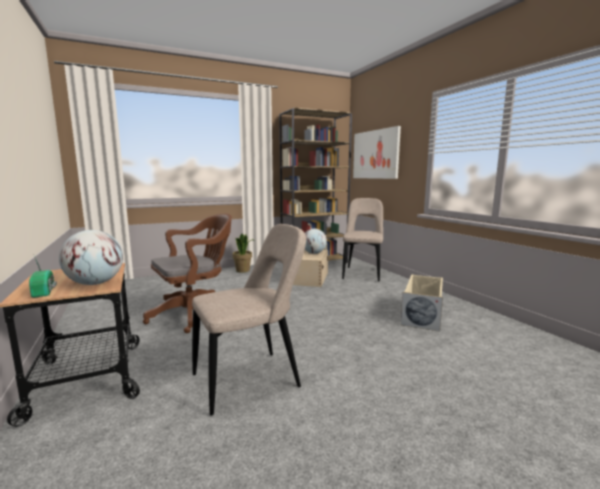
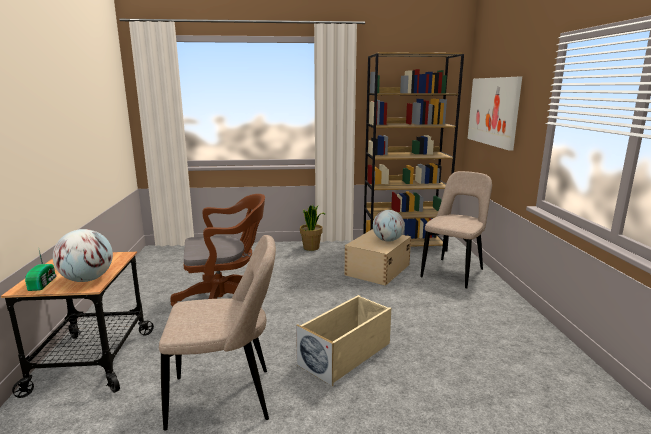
camera: 20 degrees right, 5 degrees up
(422, 314) = (486, 351): beige storage box -> beige storage box (346, 353)

